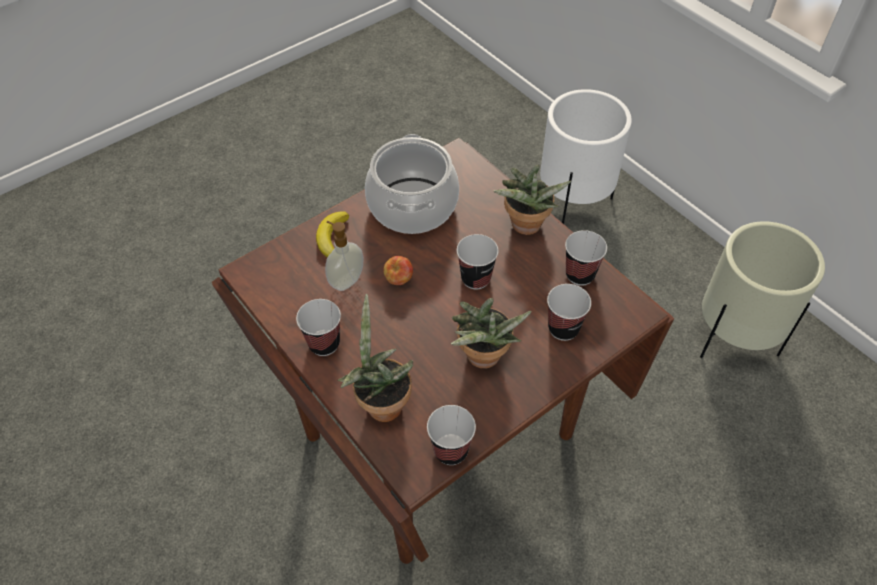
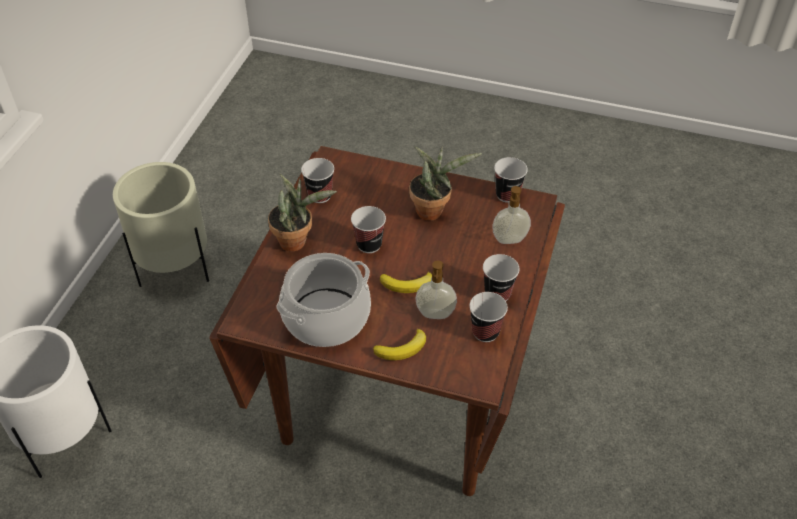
camera: 125 degrees left, 5 degrees down
(381, 403) = (509, 240): potted plant -> soap dispenser
(399, 280) = (407, 285): apple -> banana
(563, 328) = (374, 185): cup -> cup (485, 332)

